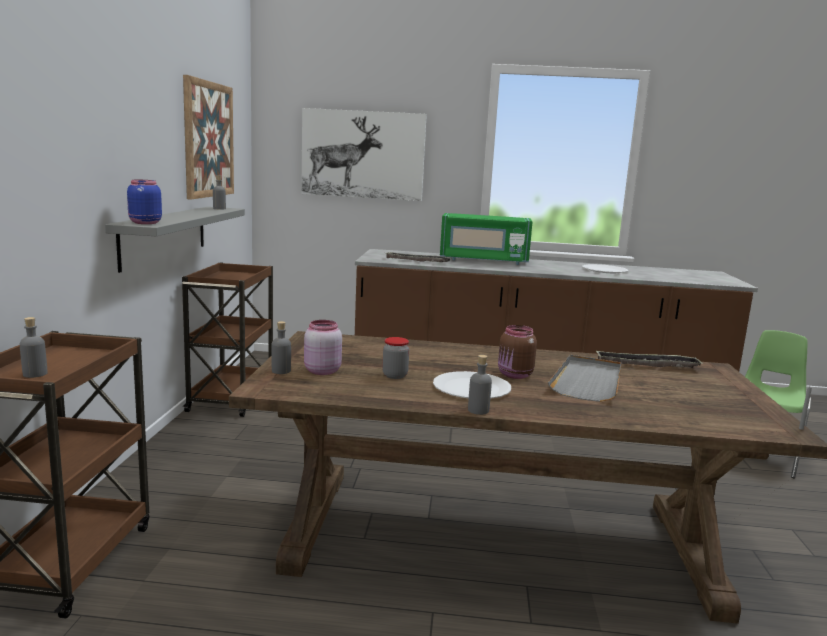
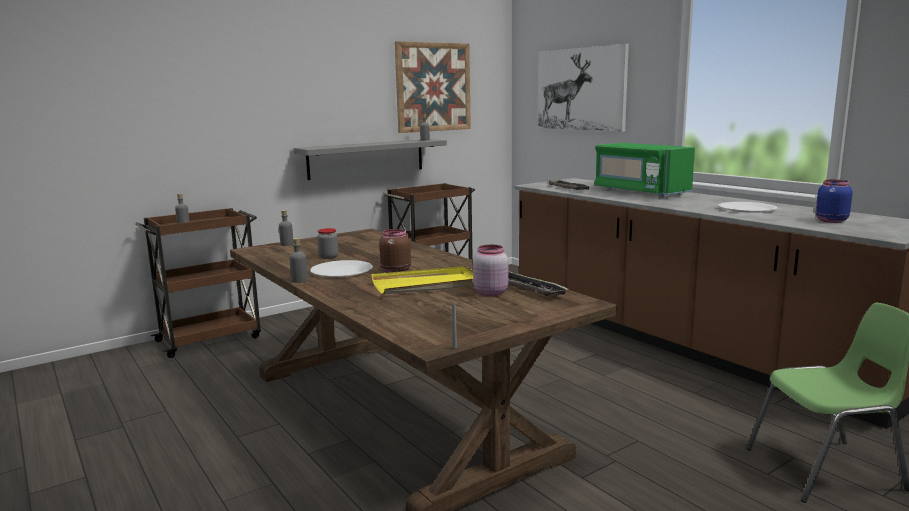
camera: 50 degrees right, 0 degrees up
(144, 223) = (315, 147): blue jar -> blue jar (830, 221)
(321, 371) = (303, 248): pink jar -> pink jar (490, 292)
(588, 381) = (427, 285): grey tray -> yellow tray

